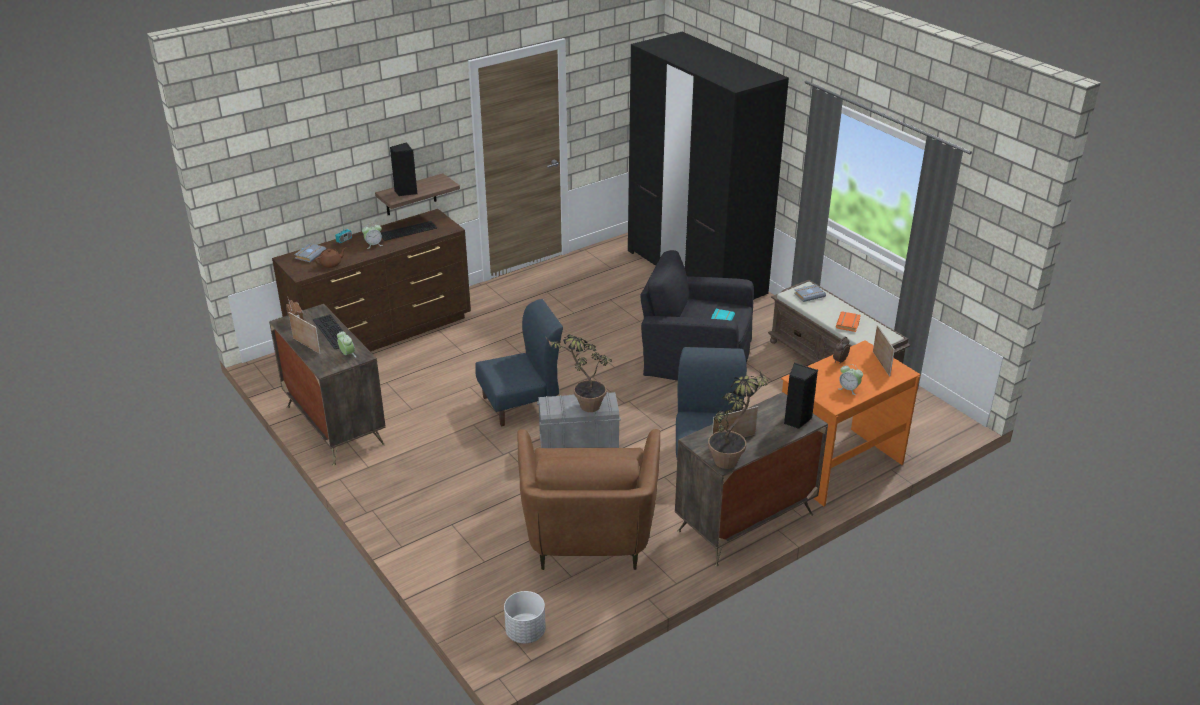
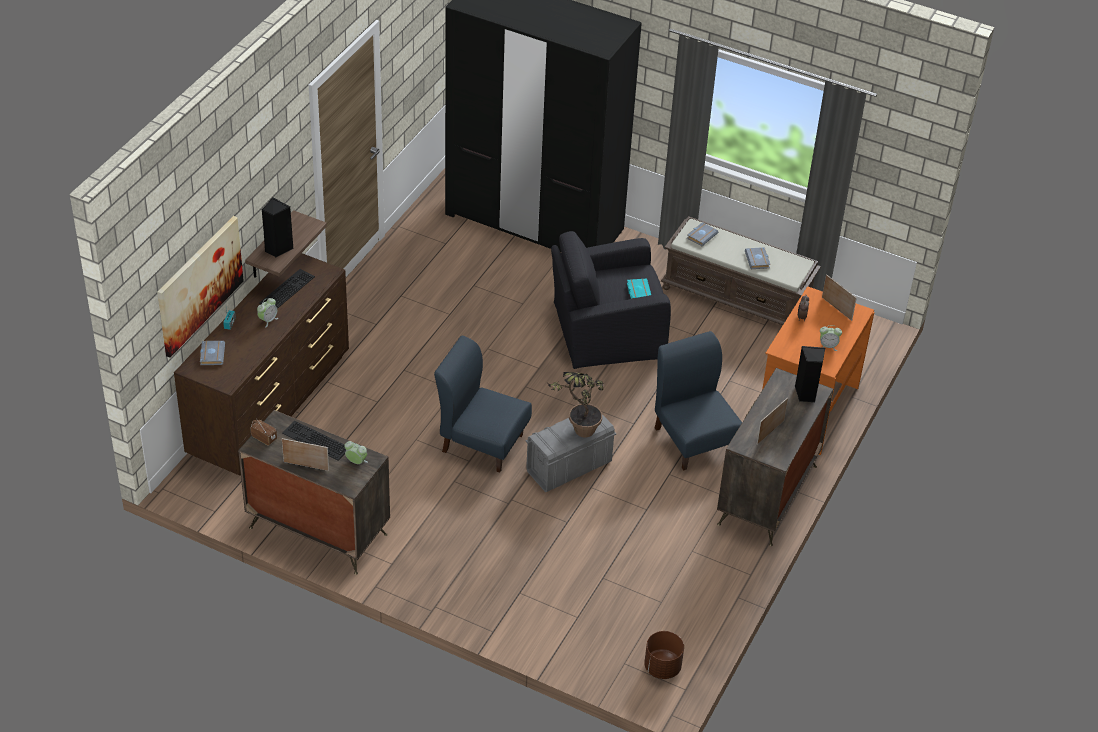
camera: 30 degrees left, 10 degrees up
(311, 190) = (199, 285): none -> picture
(331, 264) = (246, 359): brown teapot -> none
(521, 404) = (482, 442): blue chair -> blue chair turned 105 degrees counterclockwise
(525, 632) = (662, 667): white planter -> brown planter
(589, 535) = (647, 557): brown armchair -> none
(732, 458) = (782, 451): potted plant -> none
(848, 324) = (758, 260): orange book -> grey book

